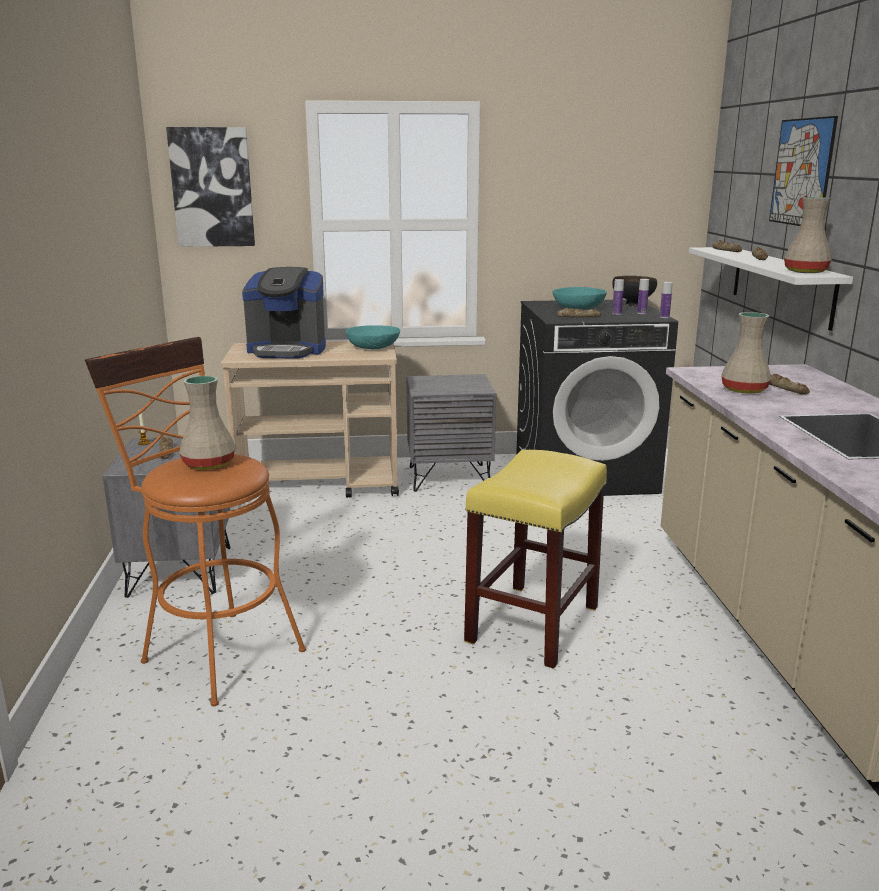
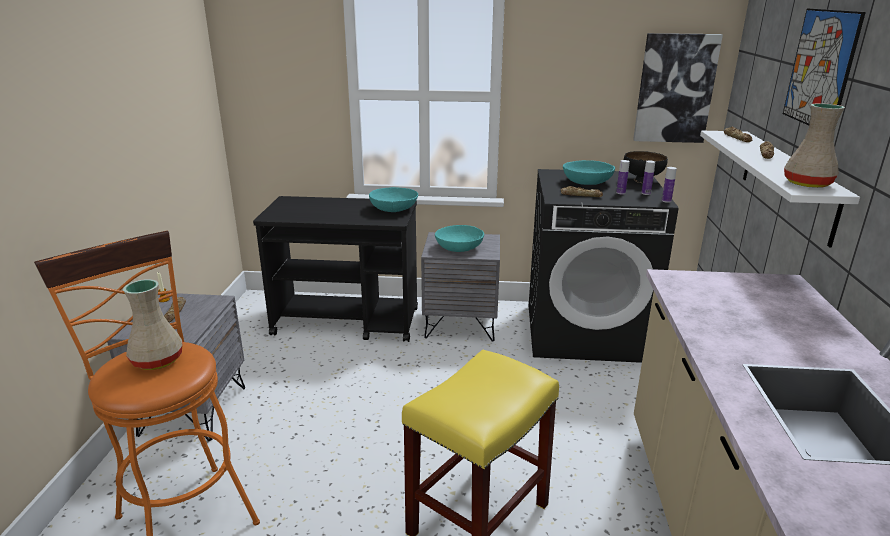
camera: 10 degrees right, 5 degrees up
(212, 187) = (263, 58): picture -> picture (675, 89)
(287, 350) = (317, 208): coffee machine -> none
(320, 484) = (348, 322): beige cart -> black cart
(448, 386) = (459, 247): none -> turquoise bowl
(745, 390) = (718, 314): beige vase -> none
(785, 388) = (764, 315): bread -> none

